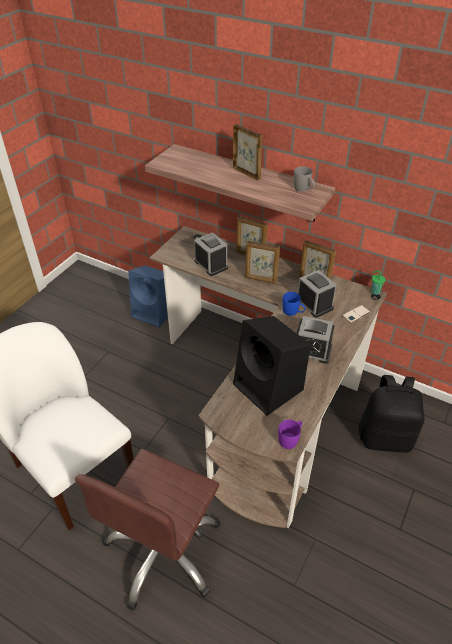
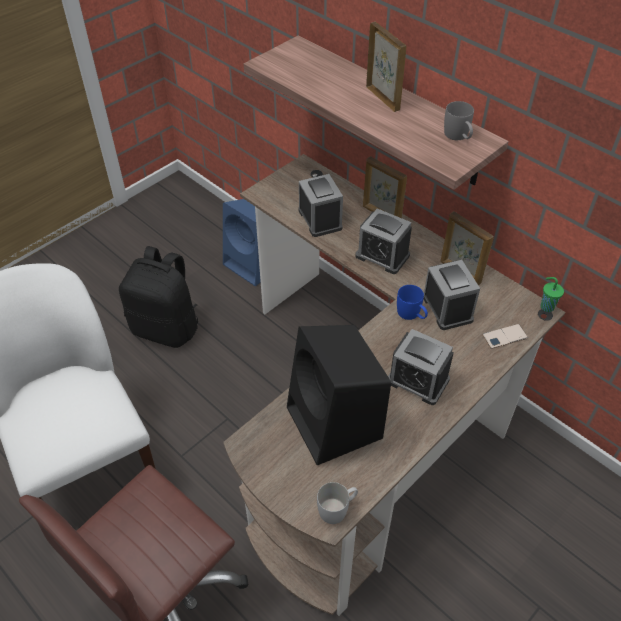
camera: 15 degrees right, 5 degrees up
(260, 280) = (382, 256): picture frame -> alarm clock
(290, 439) = (337, 509): purple mug -> white mug
(385, 437) = (522, 518): black backpack -> black backpack (167, 328)

